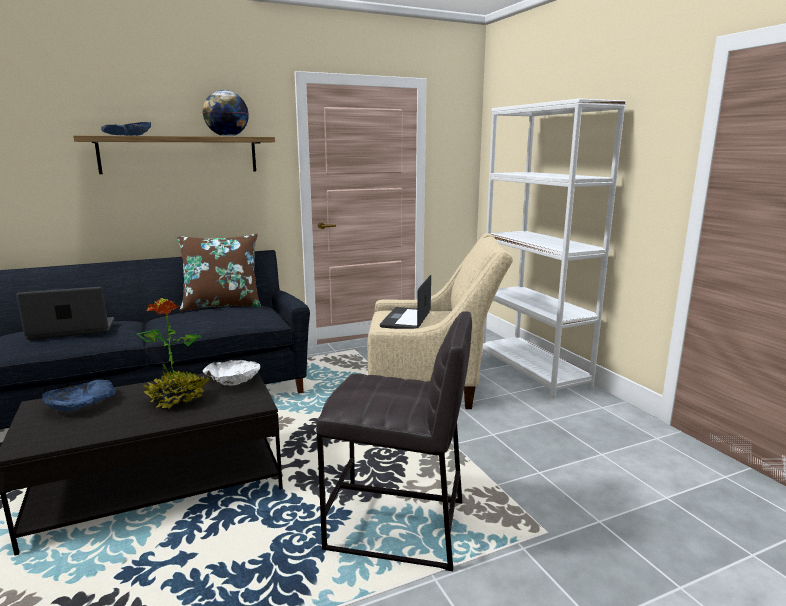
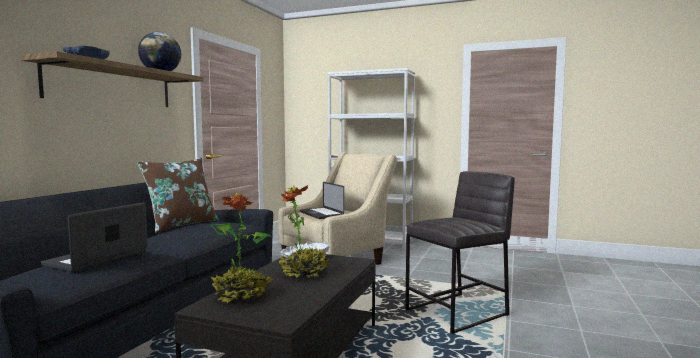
camera: 45 degrees left, 10 degrees down
(81, 405) = (241, 296): blue bowl -> potted plant

